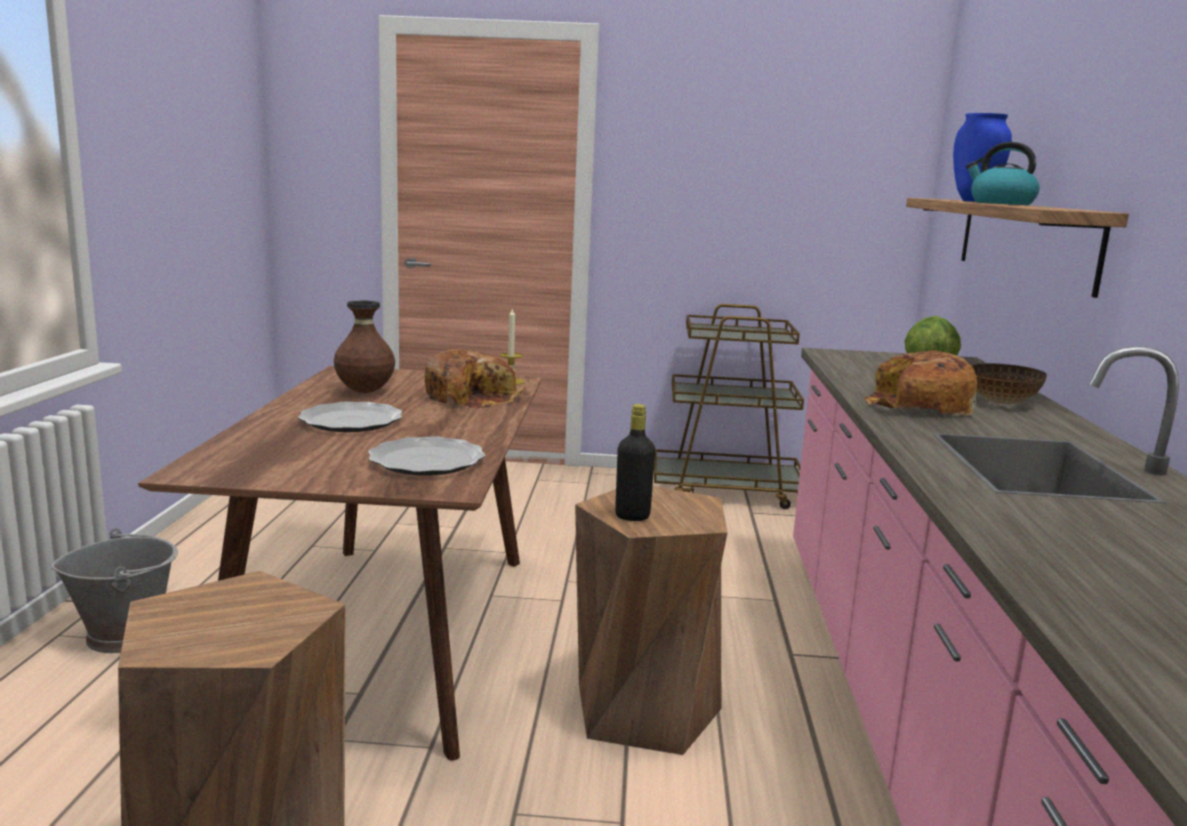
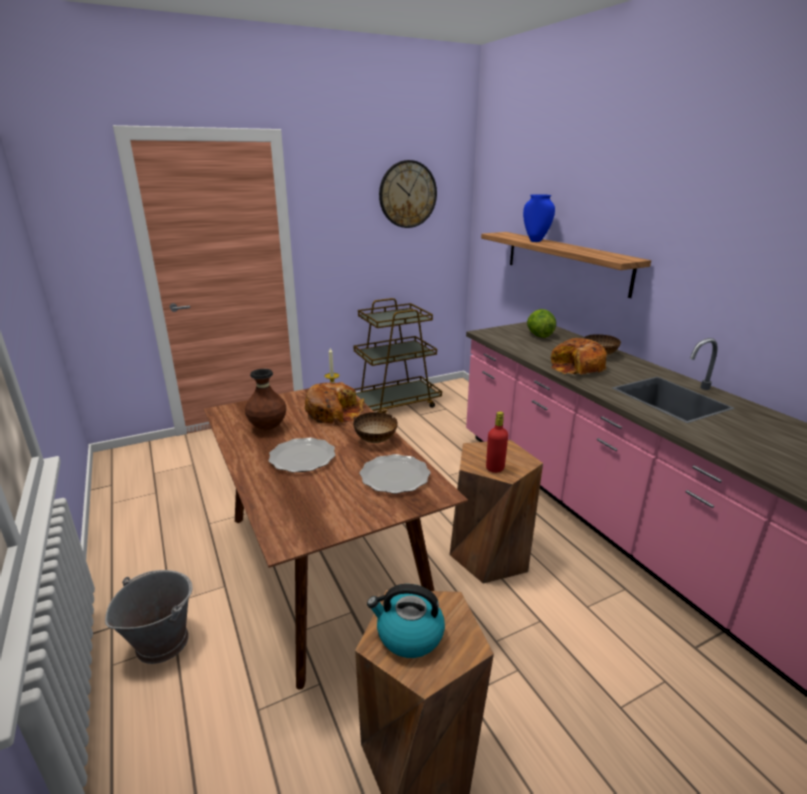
camera: 30 degrees left, 10 degrees up
(472, 429) = (375, 440): none -> bowl
(632, 516) = (495, 468): black bottle -> red bottle
(803, 134) = (407, 194): none -> wall clock
(1000, 203) = (560, 245): kettle -> kettle (408, 635)

